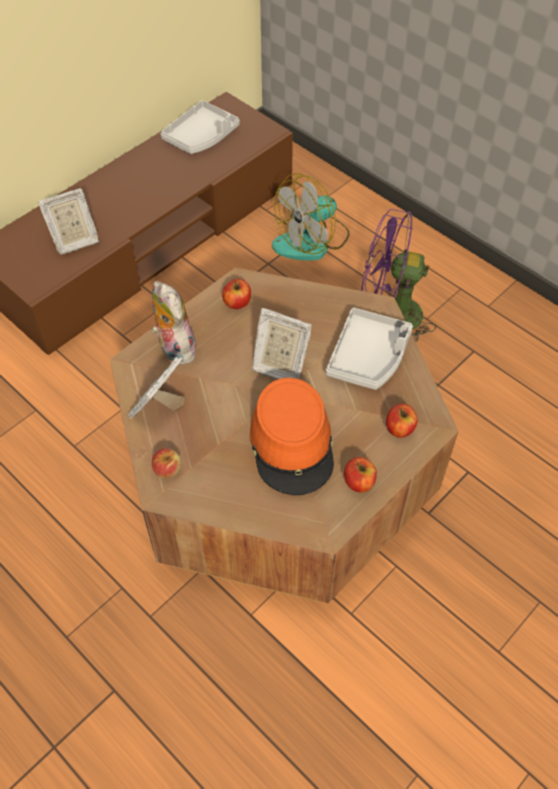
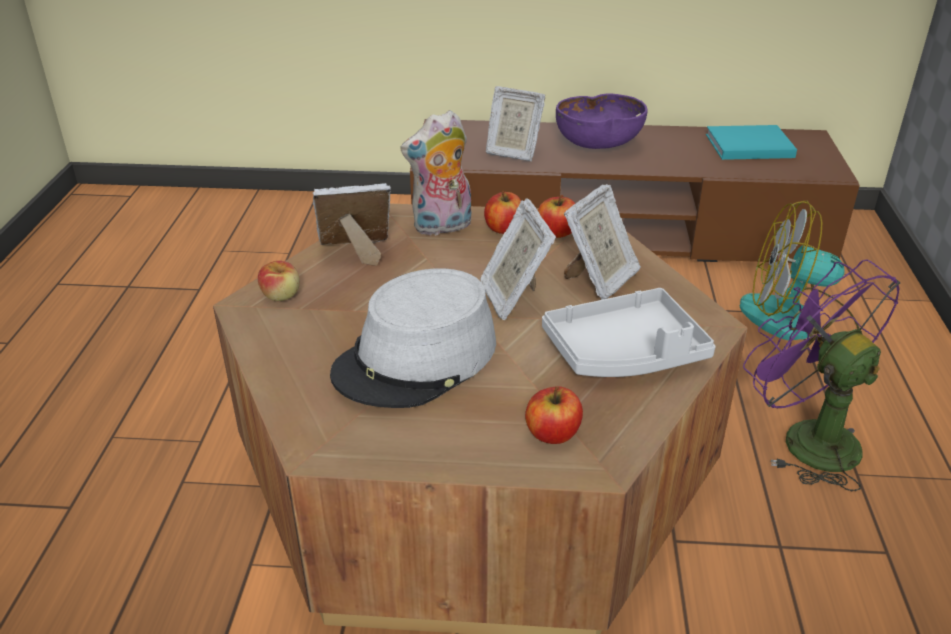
camera: 50 degrees right, 20 degrees down
(117, 195) = (598, 144): none -> purple bowl
(174, 348) = (442, 227): plush toy -> plush toy turned 135 degrees counterclockwise
(201, 136) = (746, 146): grey tray -> turquoise book
(292, 443) = (417, 359): orange hat -> grey hat
(300, 320) = (599, 280): none -> picture frame
(359, 482) = (423, 440): apple -> apple (504, 228)

